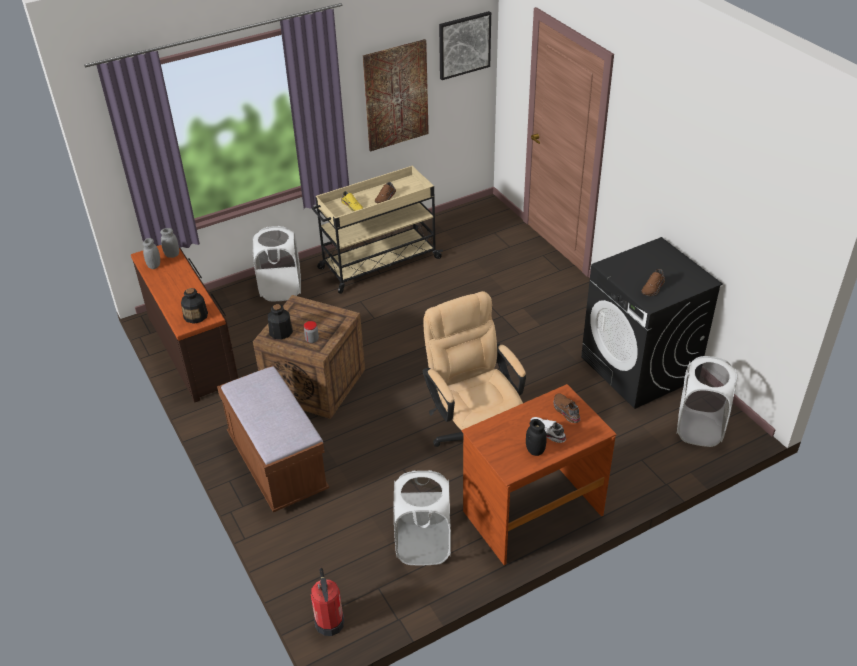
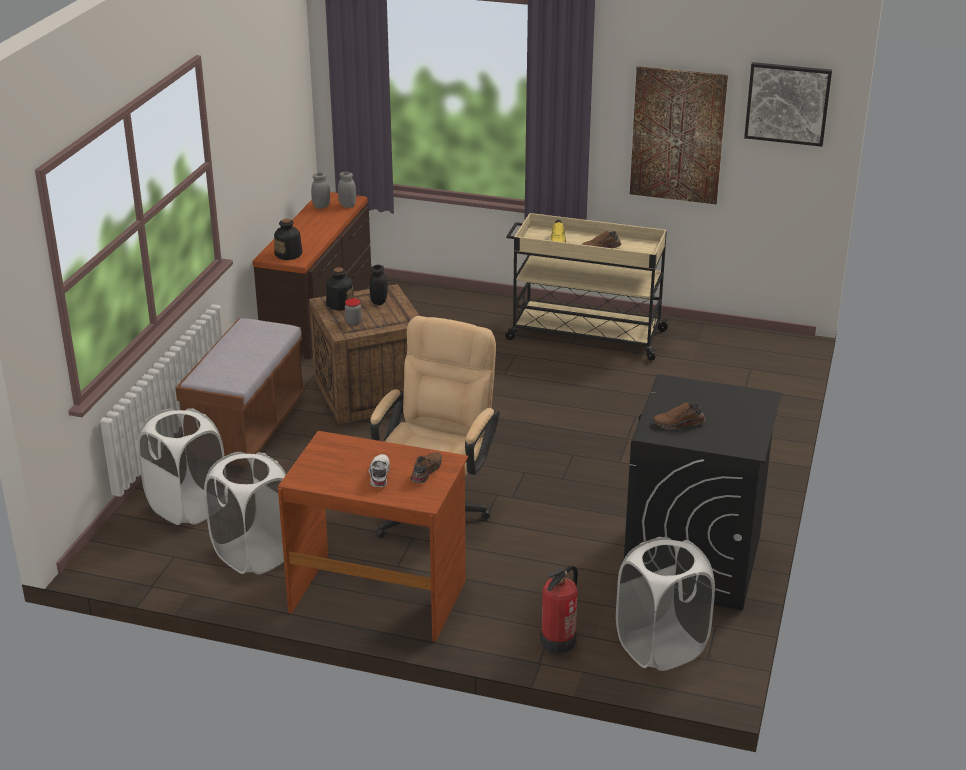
camera: 45 degrees right, 10 degrees down
(281, 289) = (463, 310): white laundry basket -> white laundry basket (188, 507)
(329, 622) = (106, 552): fire extinguisher -> fire extinguisher (559, 640)
(535, 450) = (345, 479): black jar -> black jar (379, 301)

